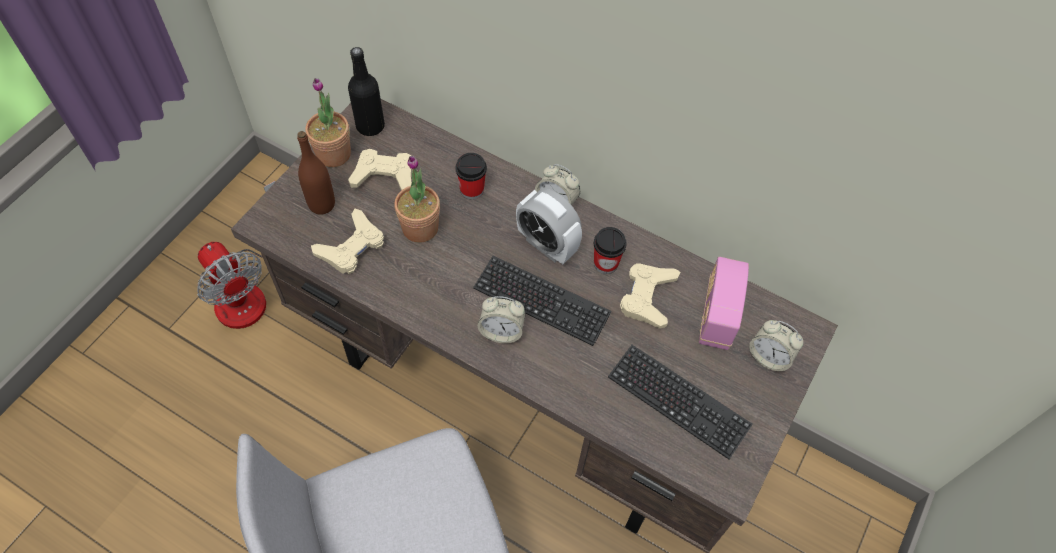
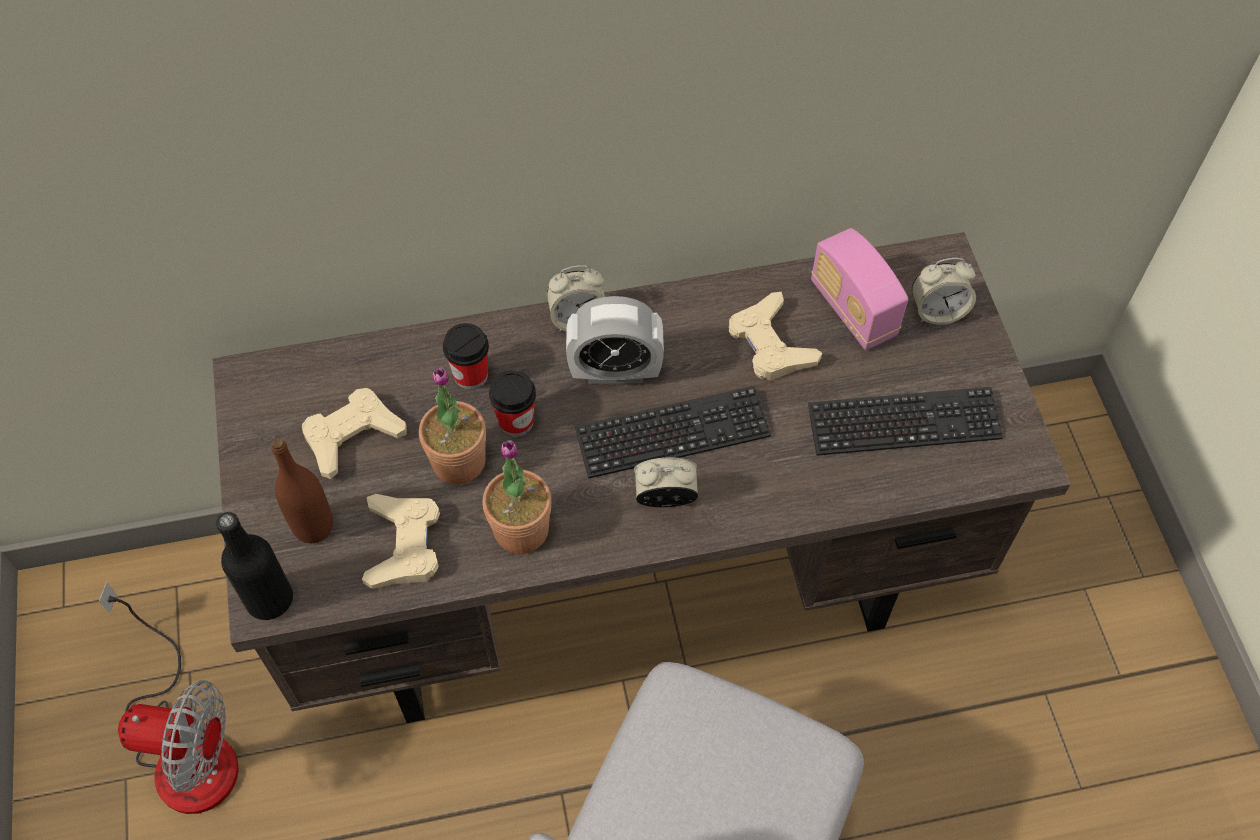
camera: 40 degrees left, 0 degrees up
(333, 154) = (262, 459): potted plant -> potted plant (521, 529)
(370, 126) = (271, 393): black bottle -> black bottle (269, 599)
(501, 331) = (665, 498): alarm clock -> alarm clock turned 150 degrees counterclockwise
(606, 263) = (694, 342): cup -> cup (516, 421)

